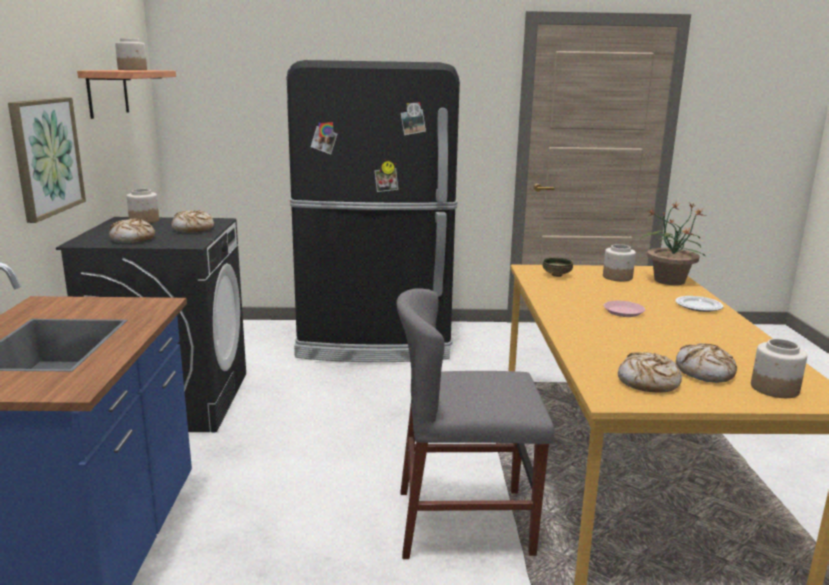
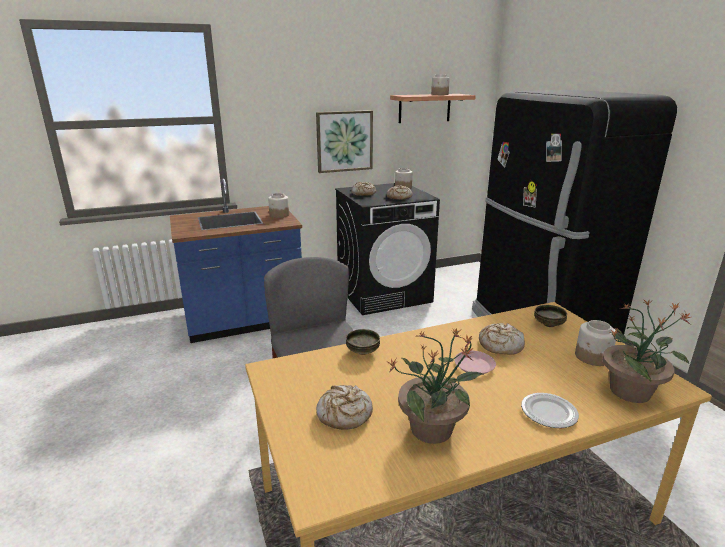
camera: 70 degrees right, 5 degrees up
(582, 347) = (363, 351): none -> bowl
(648, 382) = (306, 384): bread -> bread (500, 345)
(725, 344) = (433, 429): none -> potted plant
(774, 389) = (326, 456): jar -> jar (279, 215)

